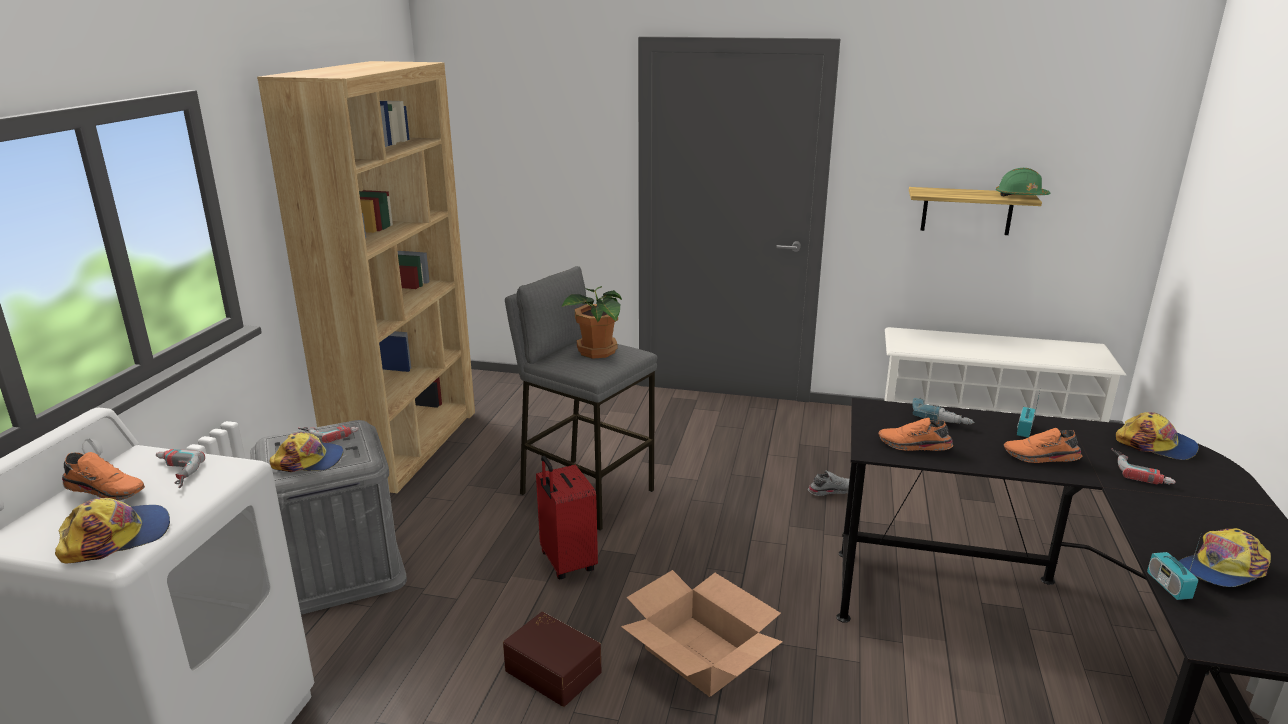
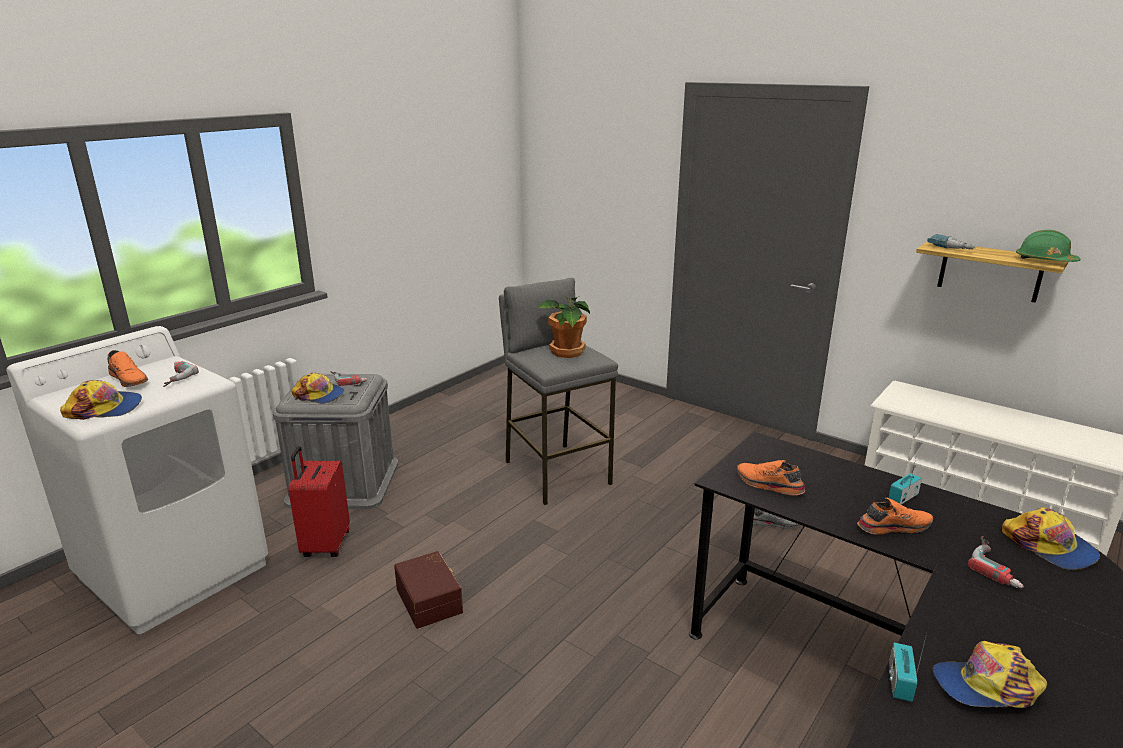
camera: 25 degrees right, 0 degrees up
(407, 445) = (453, 407): brown bookcase -> none
(566, 563) = (500, 523): red suitcase -> red suitcase (325, 545)
(700, 654) = (548, 624): cardboard box -> none
(941, 417) = (825, 467): power drill -> power drill (953, 247)
(1041, 457) = (893, 526): orange shoe -> orange shoe turned 135 degrees clockwise

